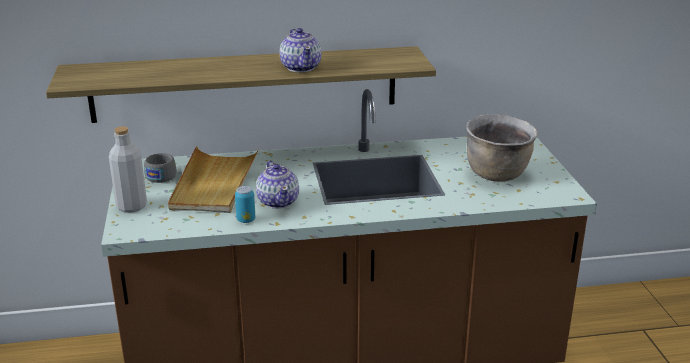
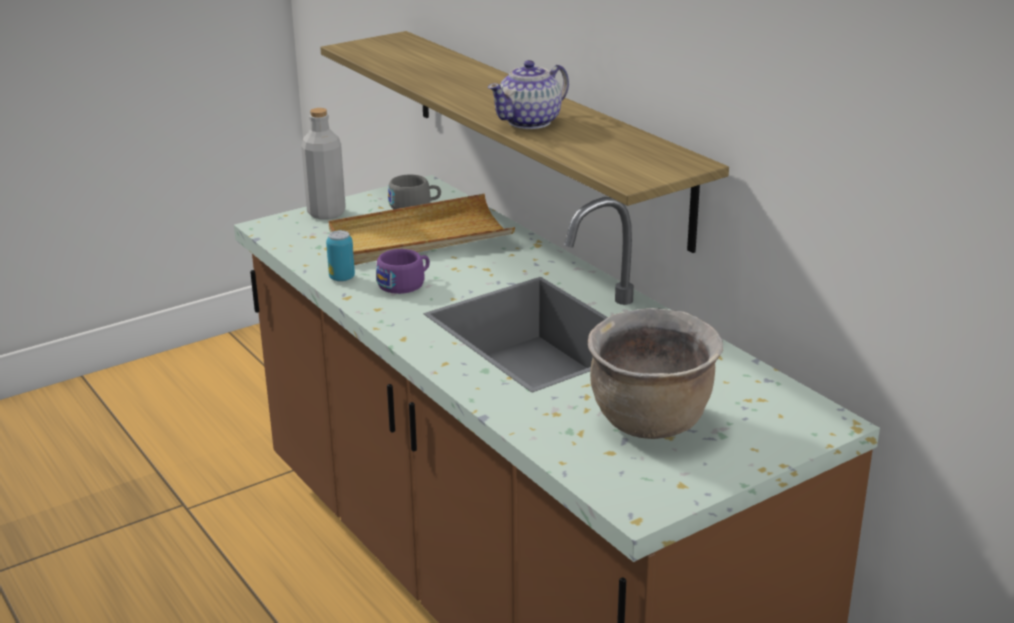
camera: 65 degrees right, 0 degrees up
(278, 201) = (405, 284): teapot -> purple cup

